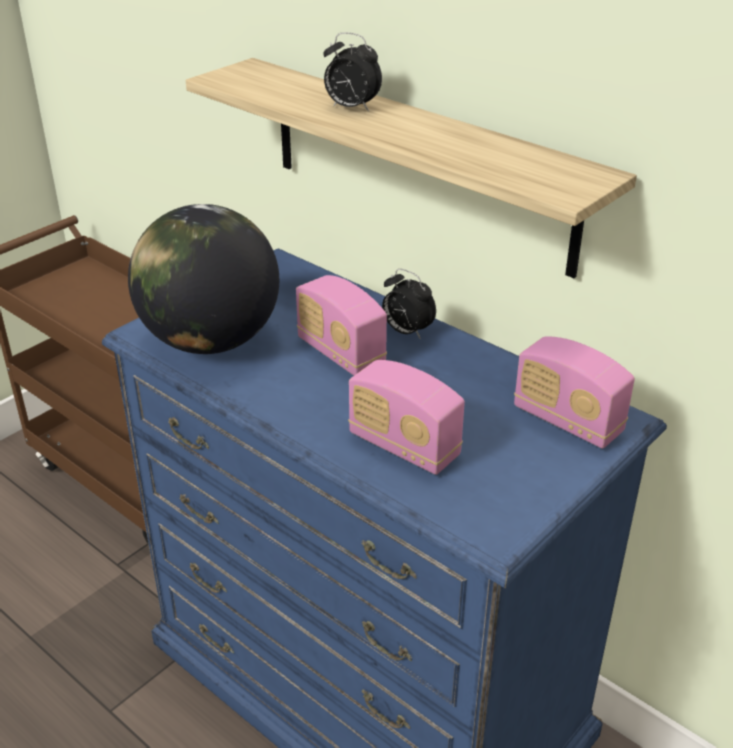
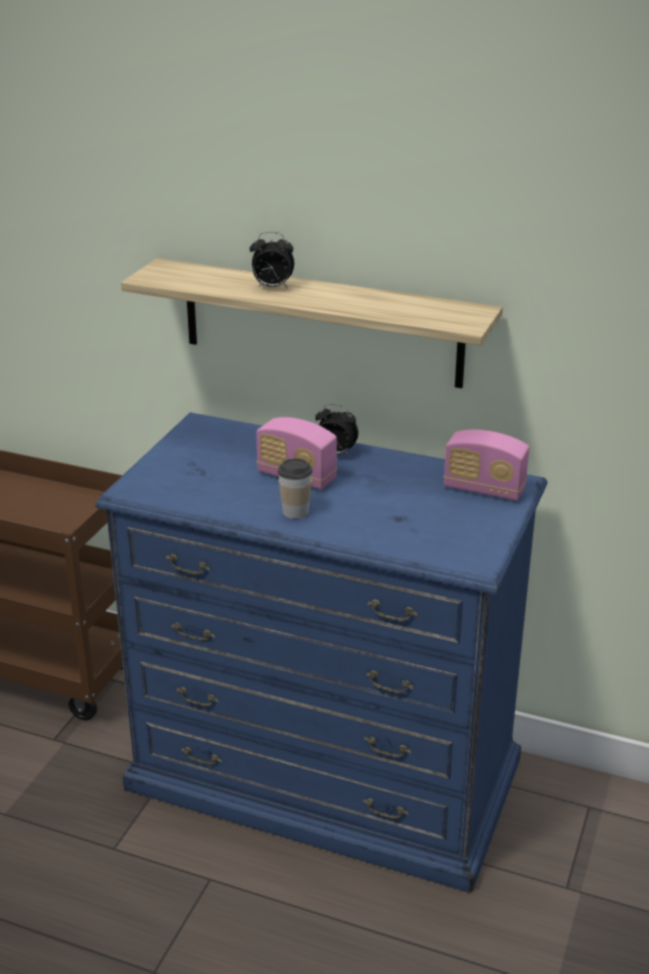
camera: 20 degrees left, 5 degrees down
(211, 341) = (190, 487): globe -> none
(308, 401) = (295, 512): none -> cup
(404, 446) = (383, 526): radio -> none

